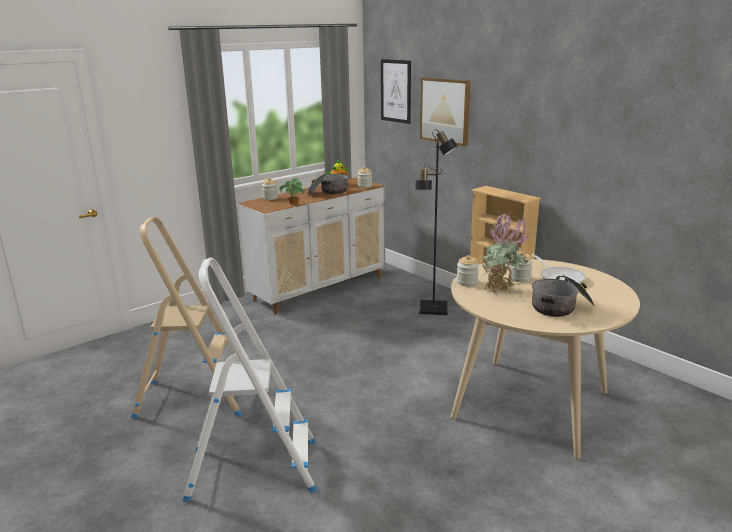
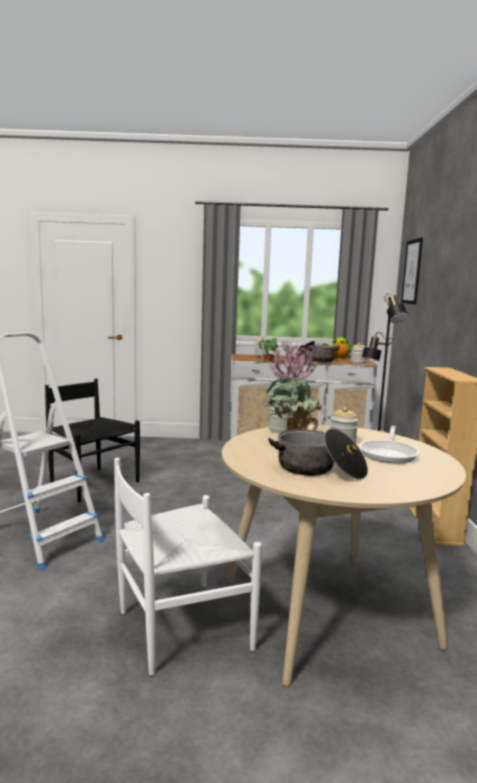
camera: 40 degrees right, 10 degrees down
(195, 398) = (92, 483): beige step ladder -> black chair
(445, 111) = (436, 286): picture -> none
(480, 465) = (181, 628): none -> white chair

